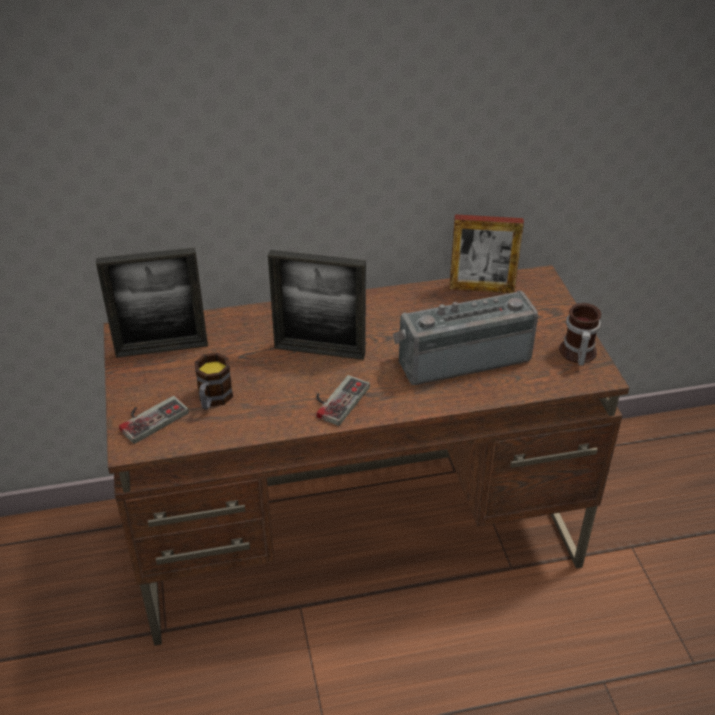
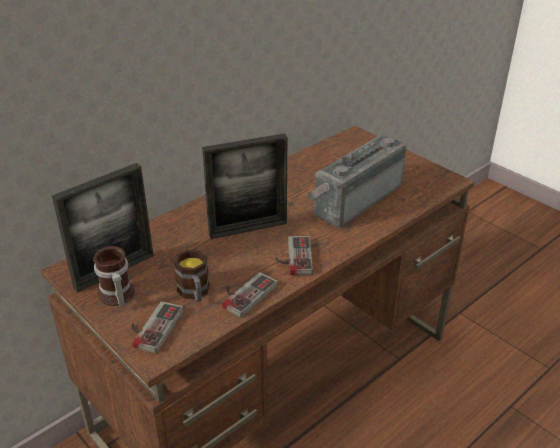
camera: 30 degrees left, 5 degrees down
(257, 418) = (245, 293): none -> game controller
(481, 288) = (324, 152): picture frame -> none
(576, 354) = (423, 172): mug -> mug (115, 296)

